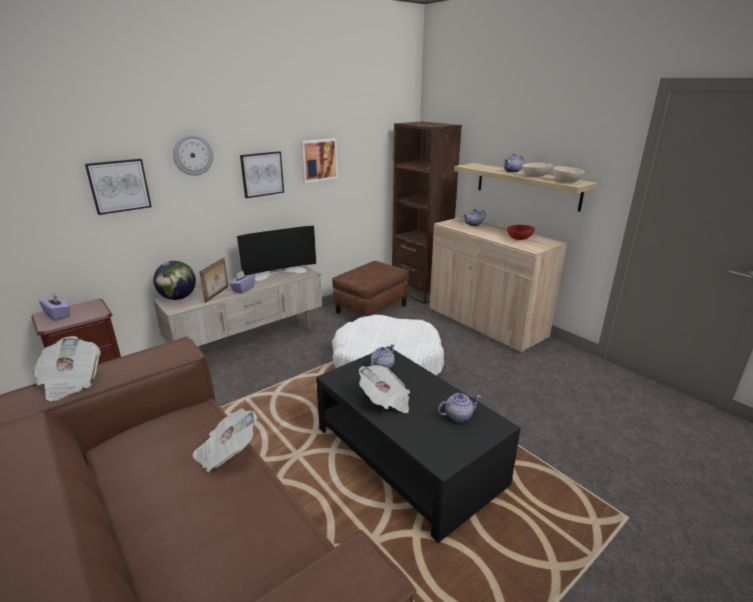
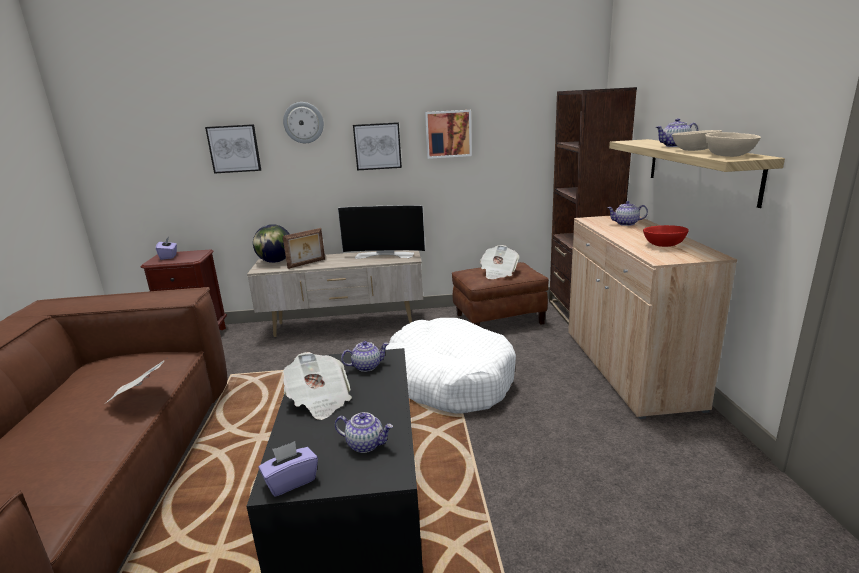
camera: 35 degrees right, 5 degrees down
(70, 382) = (92, 300): newspaper -> newspaper (498, 273)
(243, 289) = (332, 263): purple tissue box -> purple tissue box (291, 481)

